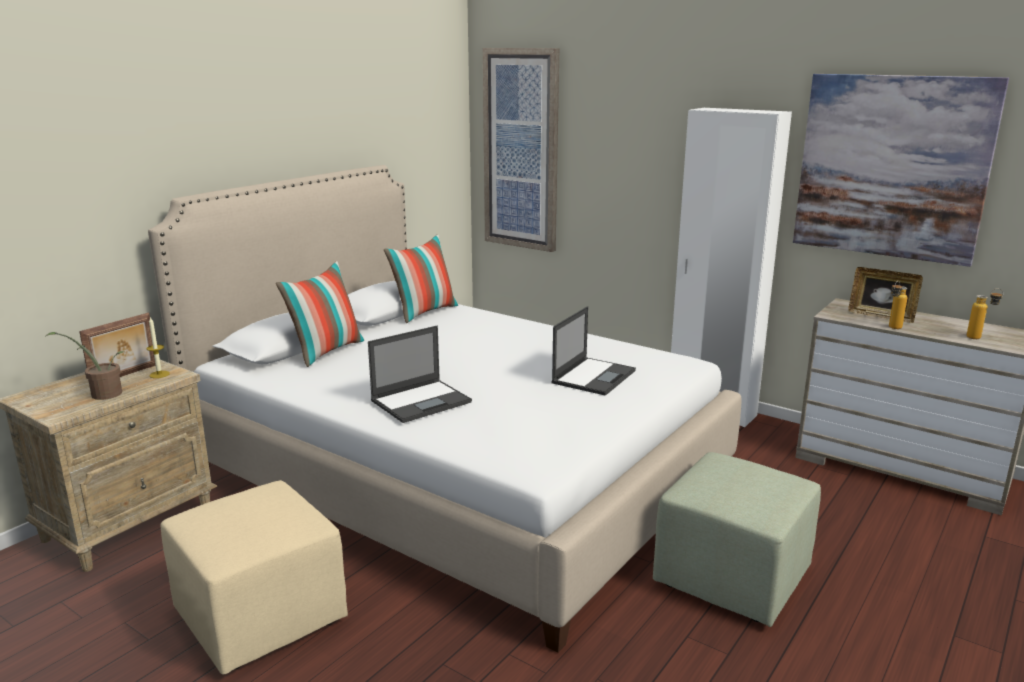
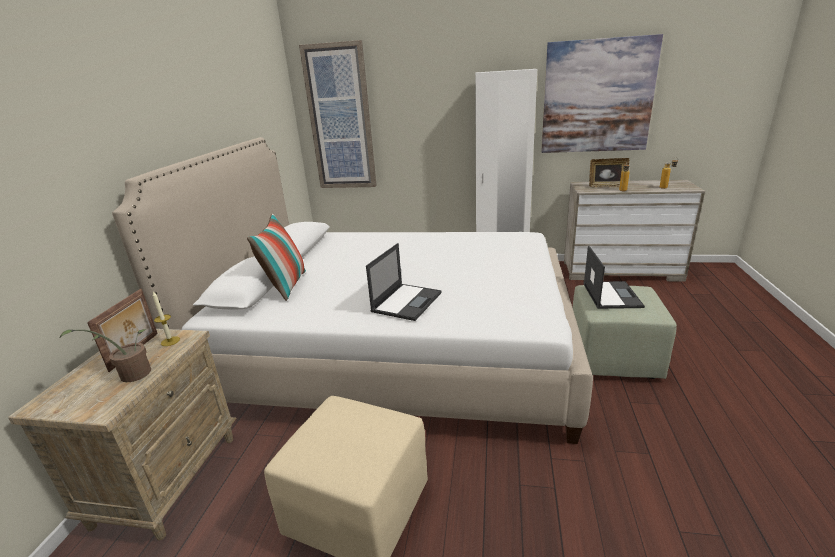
camera: 25 degrees left, 5 degrees up
(424, 312) = (323, 242): pillow -> none
(594, 376) = (490, 256): laptop -> laptop (611, 295)

